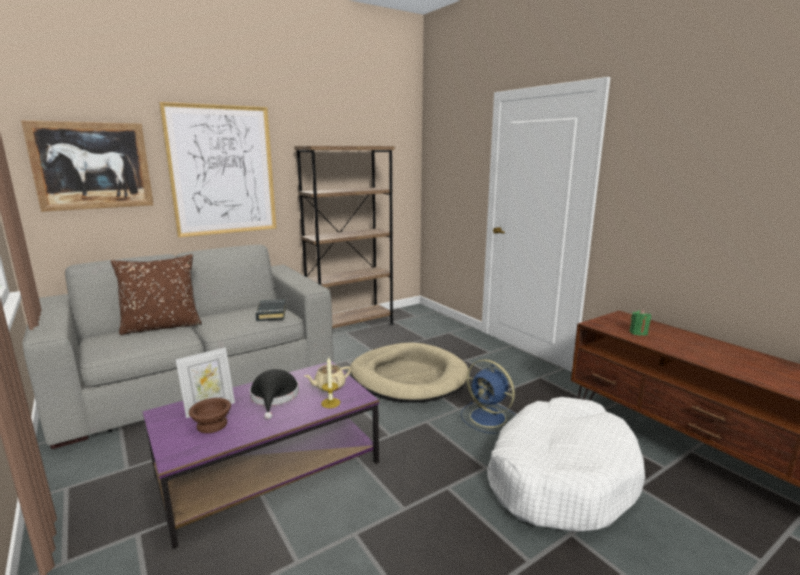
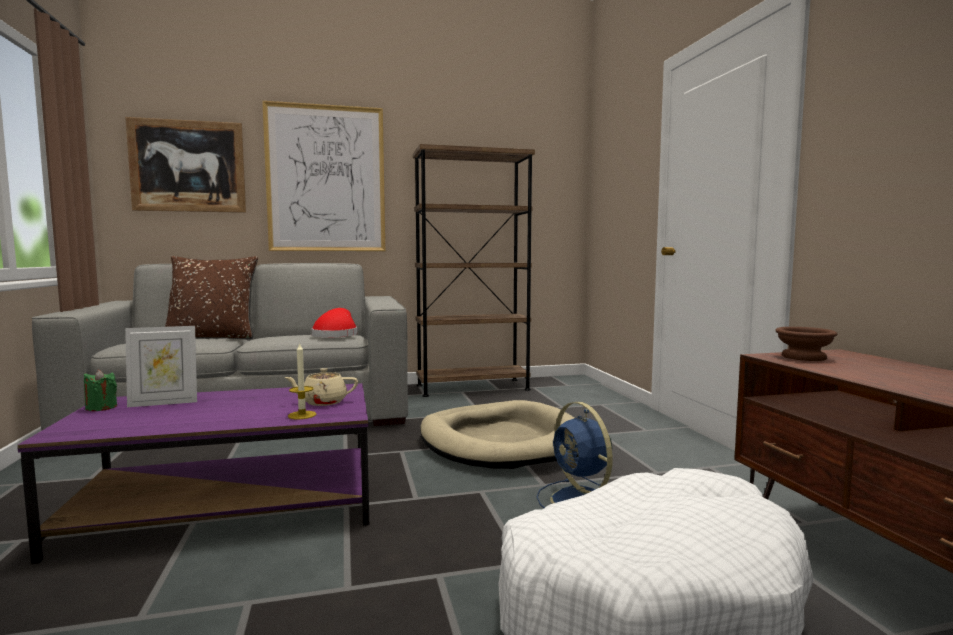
camera: 20 degrees right, 10 degrees down
(213, 425) = (141, 416): brown bowl -> brown bowl (805, 357)
(271, 313) = (336, 335): black book -> red hat
(274, 397) = (246, 403): black hat -> none
(638, 333) = (851, 368): green candle -> green candle (101, 407)

